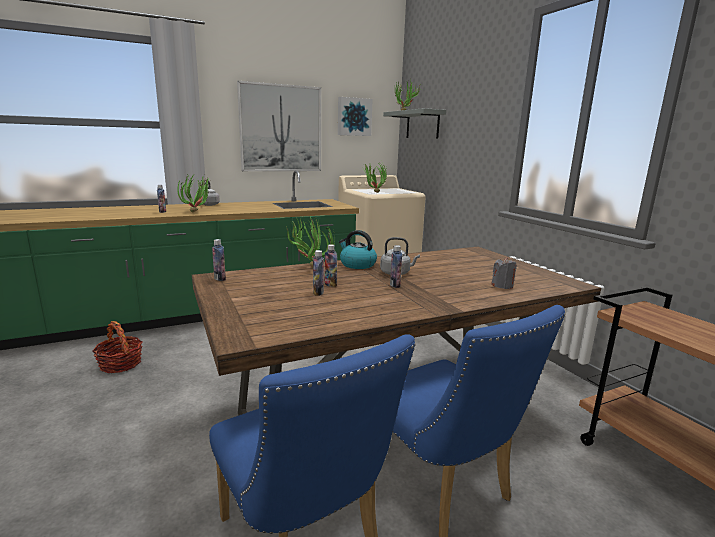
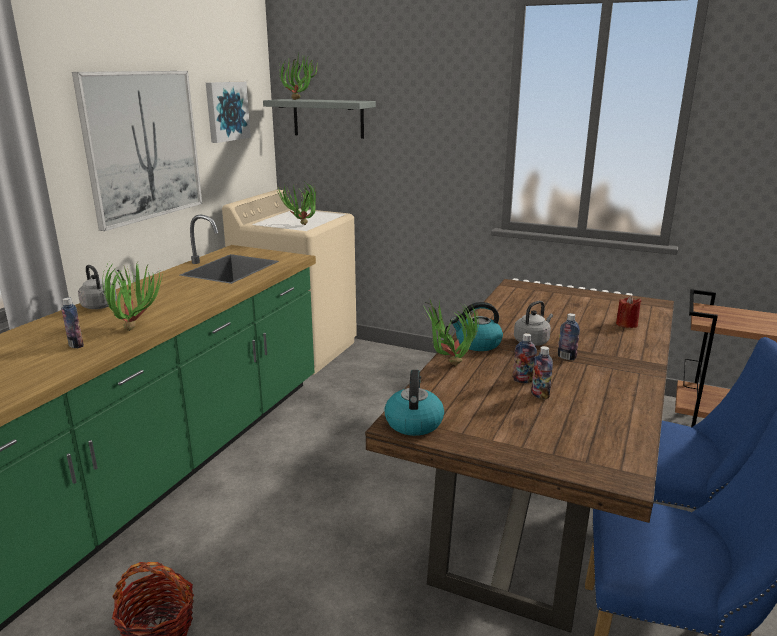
camera: 40 degrees left, 5 degrees up
(220, 279) = (413, 422): bottle -> kettle
(502, 286) = (626, 324): grey candle -> red candle

